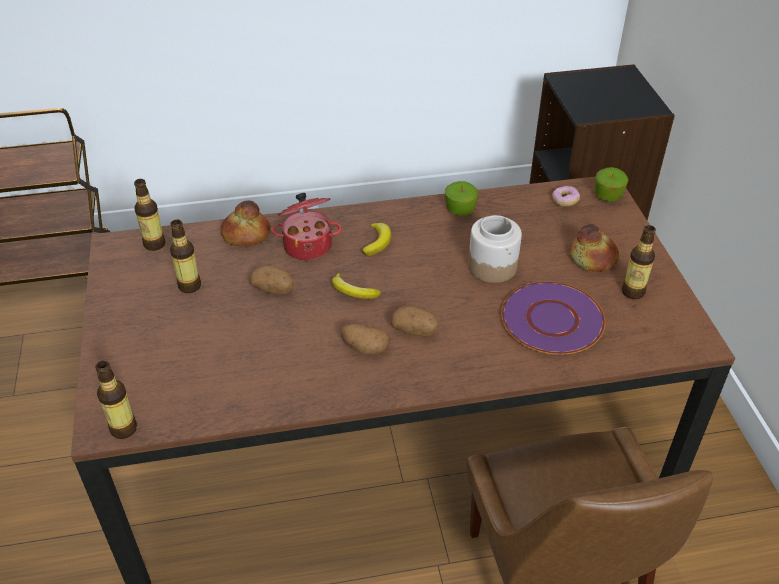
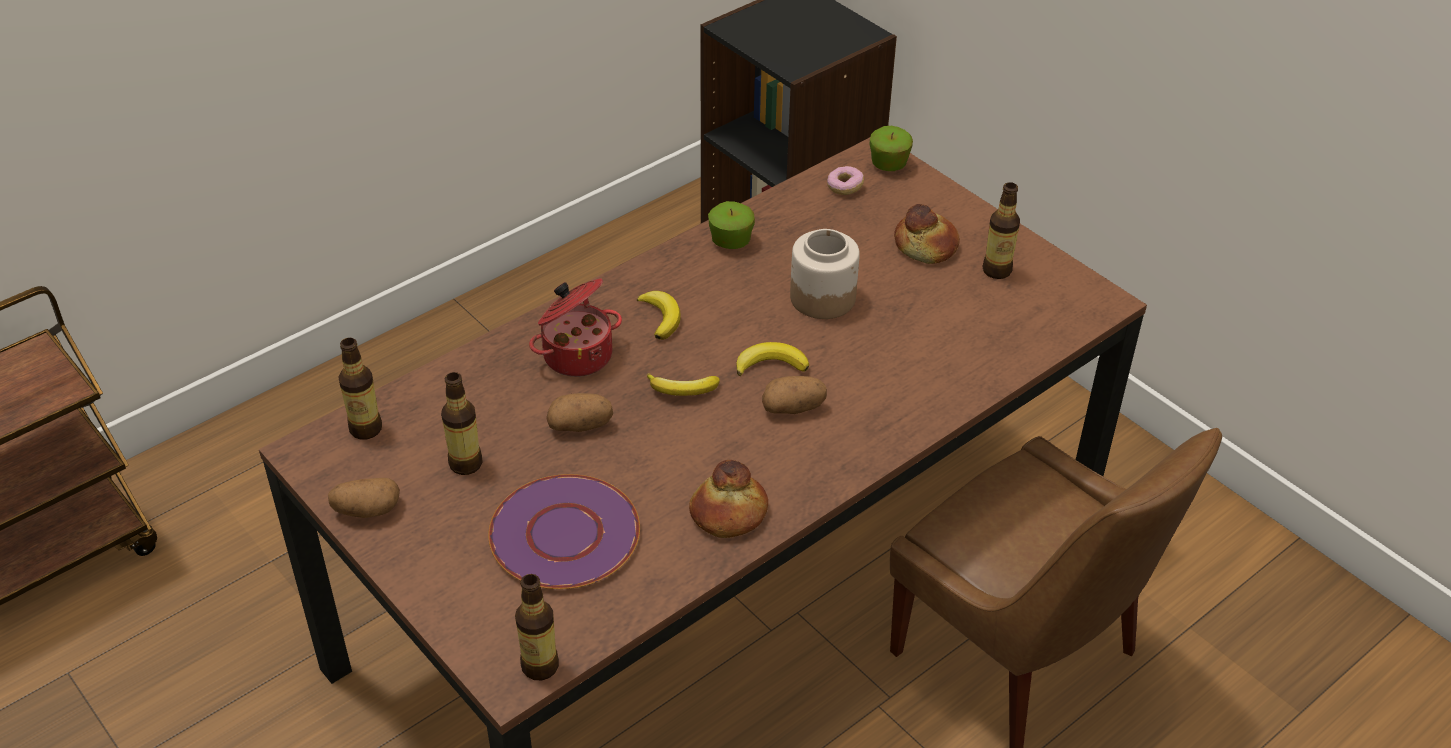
camera: 30 degrees left, 0 degrees up
(246, 235) = (482, 371): bread -> bread (729, 514)
(364, 348) = (752, 451): potato -> potato (366, 511)
(423, 296) = (771, 364): none -> banana
(551, 320) = (934, 336): purple plate -> purple plate (564, 535)

